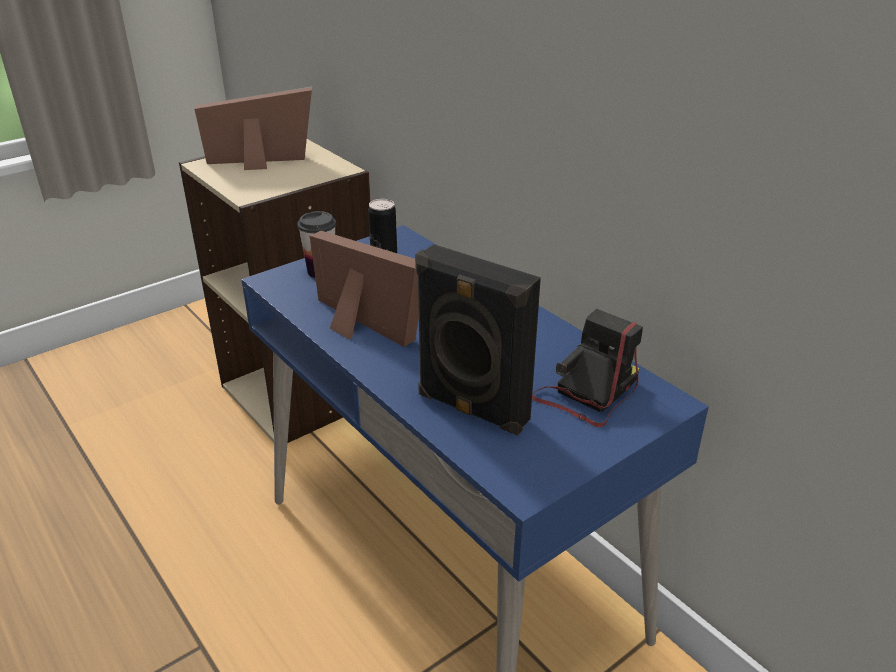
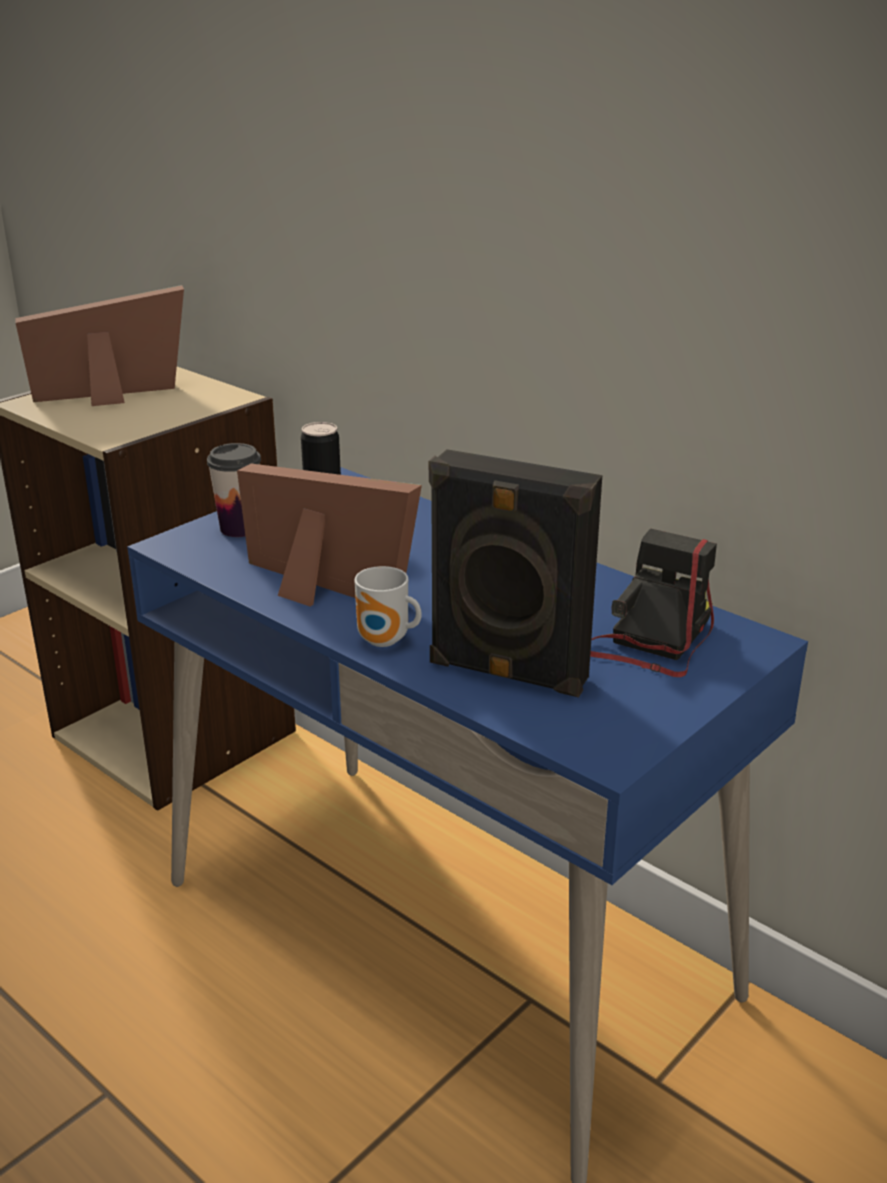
camera: 10 degrees left, 5 degrees down
(392, 374) = (385, 642): none -> mug

